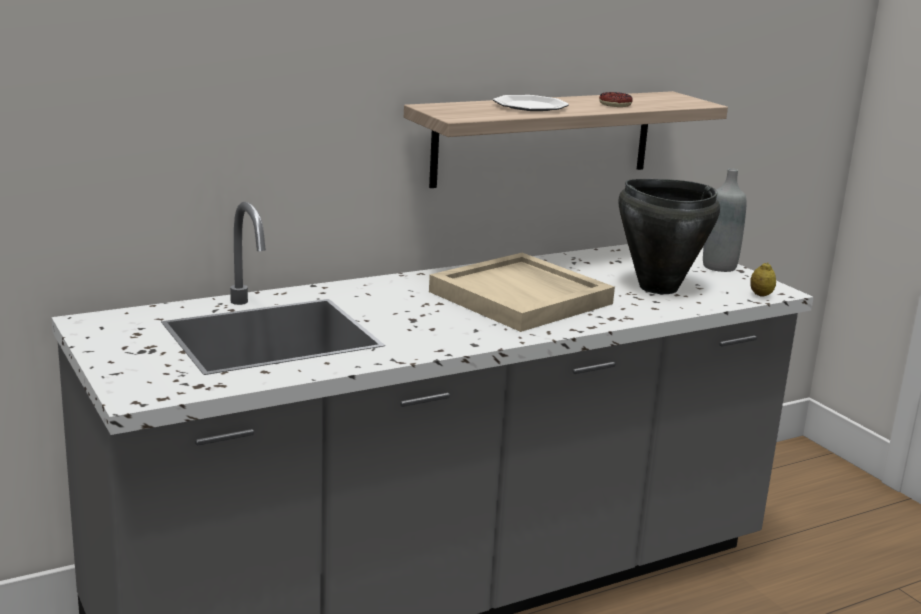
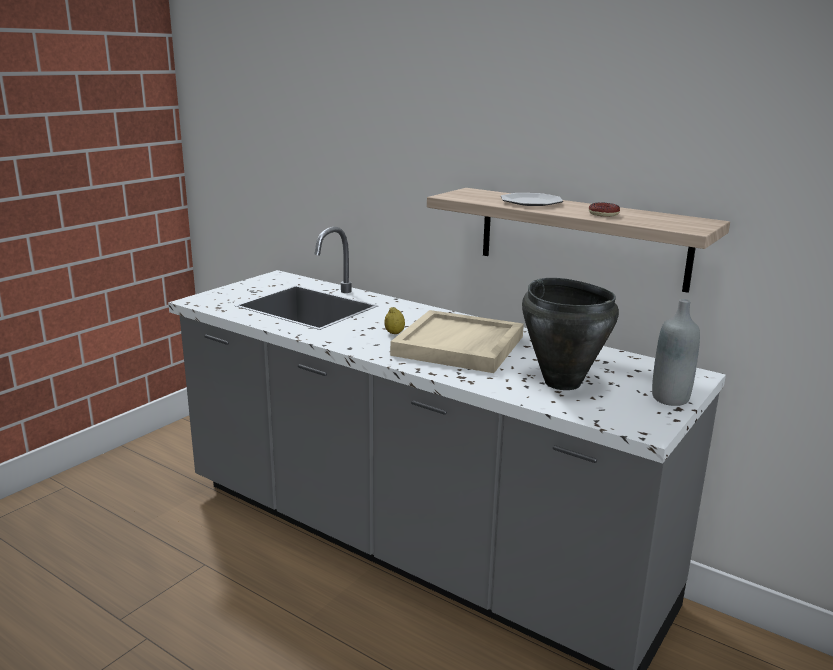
camera: 65 degrees right, 0 degrees up
(761, 295) = (619, 424): lemon -> lemon (394, 333)

